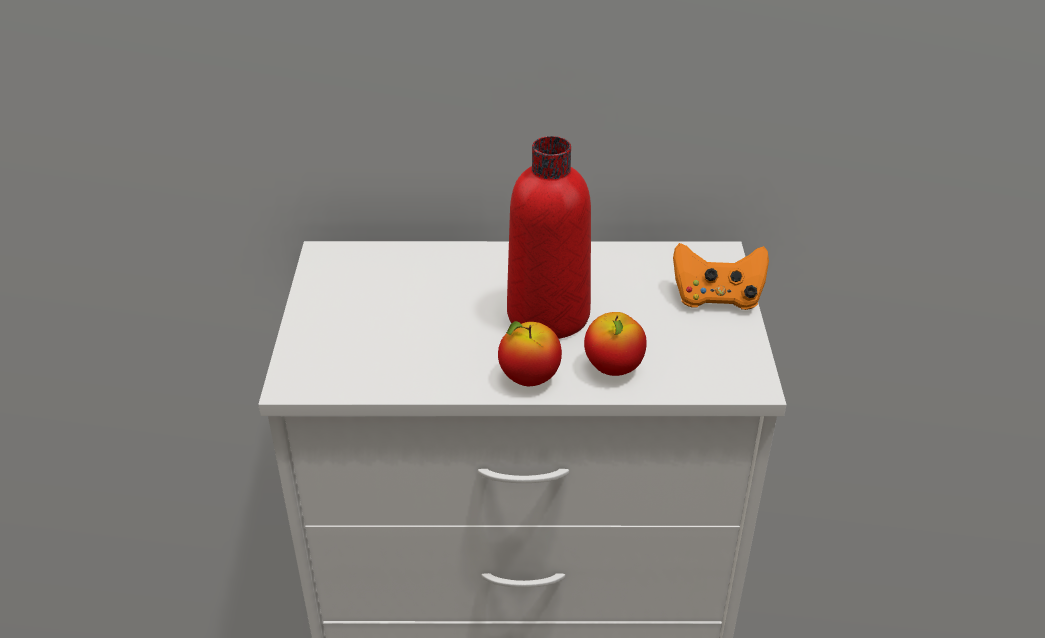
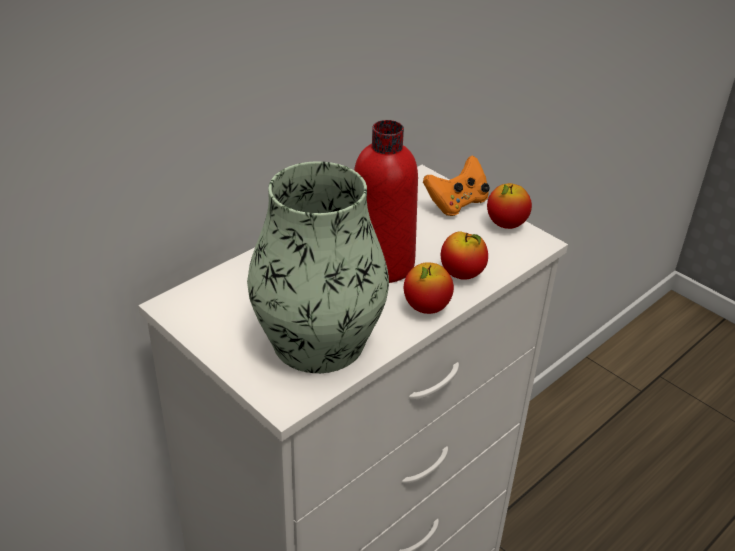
camera: 45 degrees left, 0 degrees up
(392, 350) = (319, 341): none -> vase
(740, 346) = (506, 225): none -> apple

